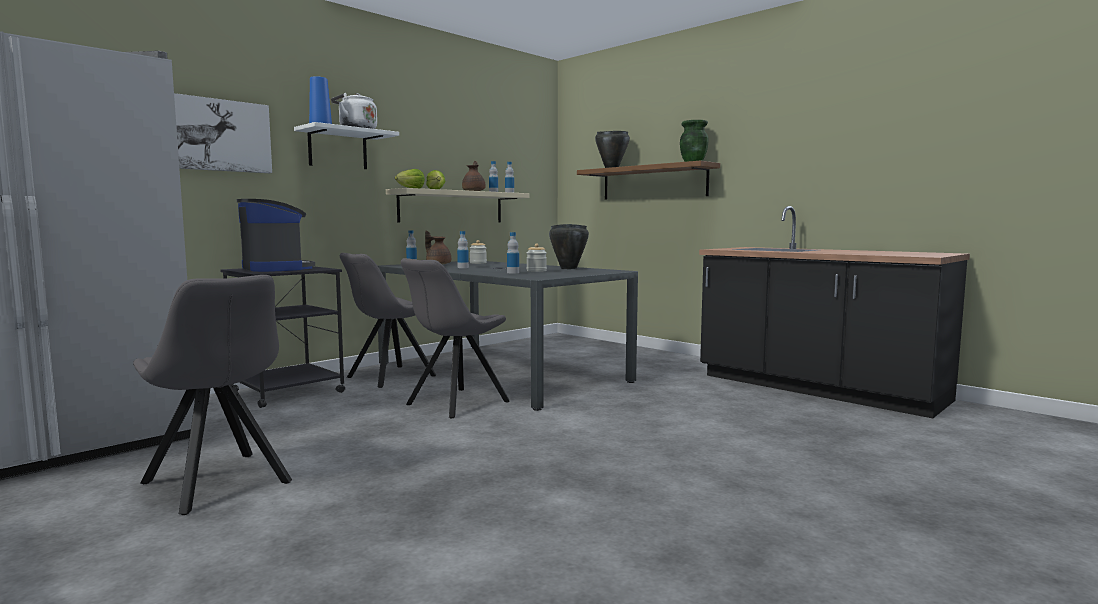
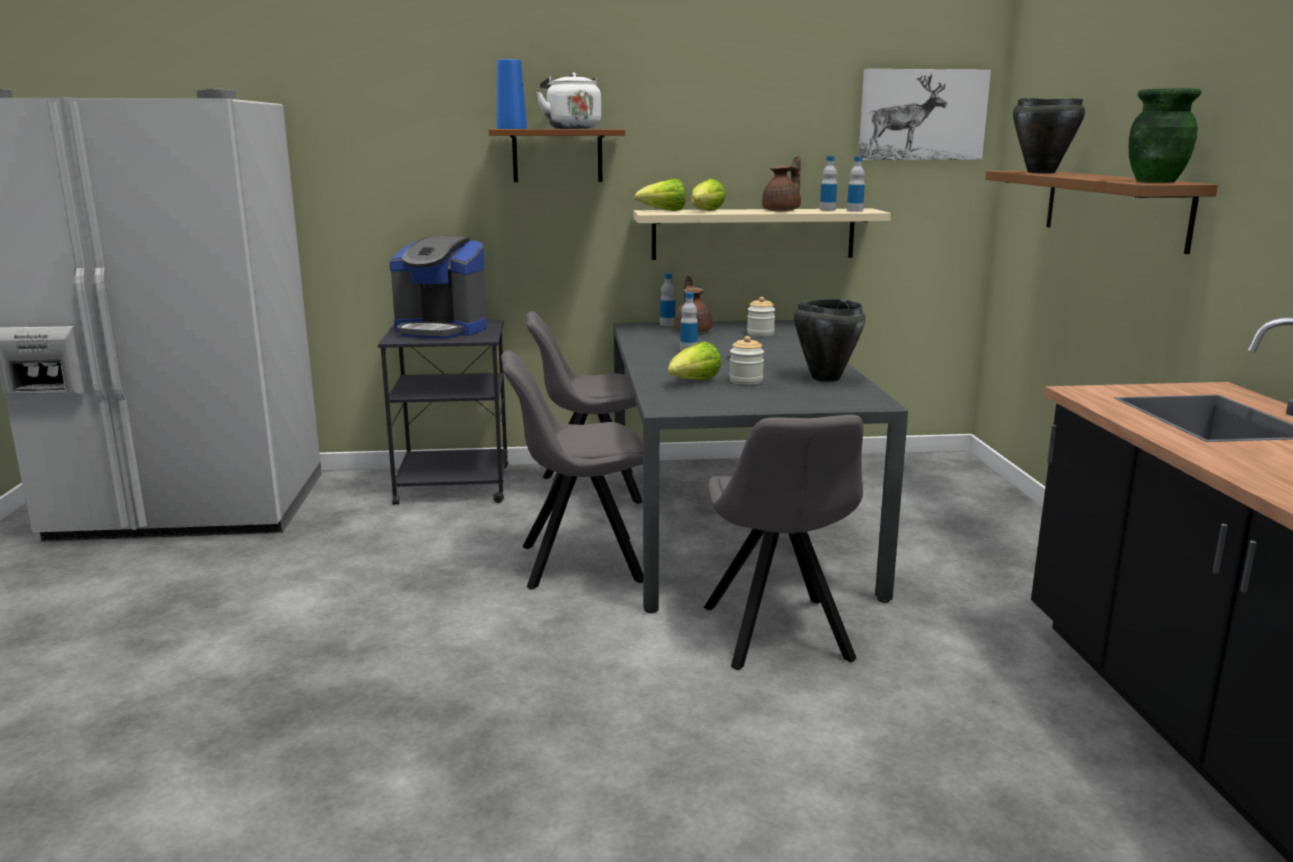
camera: 40 degrees right, 10 degrees up
(216, 135) = (390, 151): picture -> picture (922, 115)
(218, 482) = (205, 604): grey chair -> grey chair (778, 633)
(277, 269) = (441, 330): coffee machine -> coffee machine turned 105 degrees clockwise
(338, 149) = (557, 155): white shelf -> brown shelf
(513, 272) = (694, 382): bottle -> lettuce

